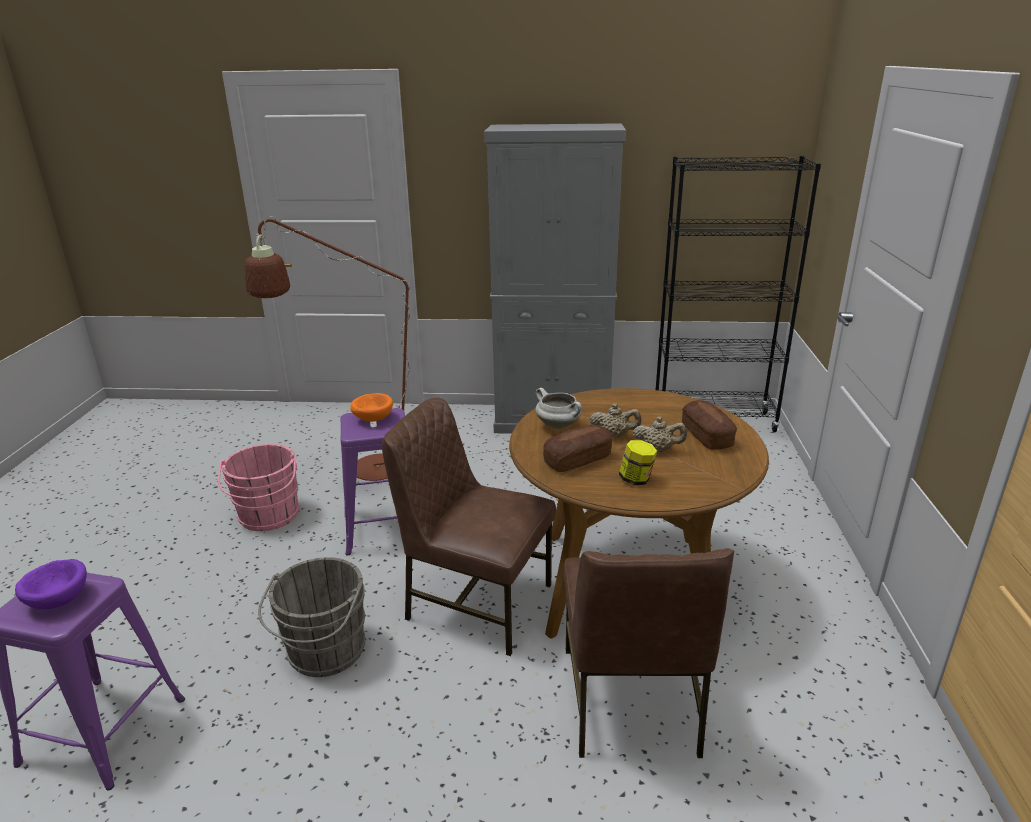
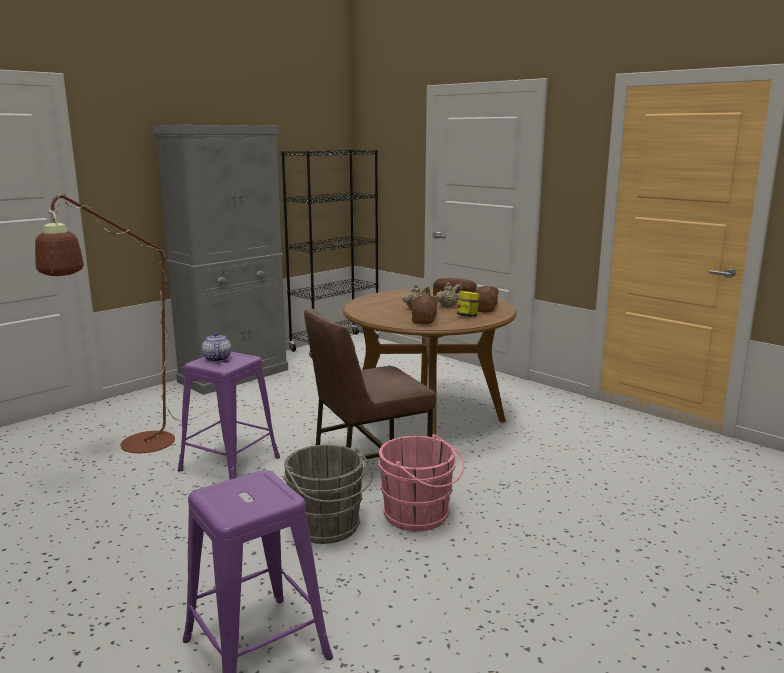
camera: 50 degrees left, 10 degrees down
(59, 599) = (247, 494): purple bowl -> none
(268, 517) = (114, 502): pink bucket -> pink bucket (420, 516)
(373, 418) = (216, 359): orange bowl -> teapot
(559, 425) = (379, 312): white cooking pot -> none
(631, 702) = (513, 455): brown chair -> none
(698, 474) = (485, 308): none -> bread

